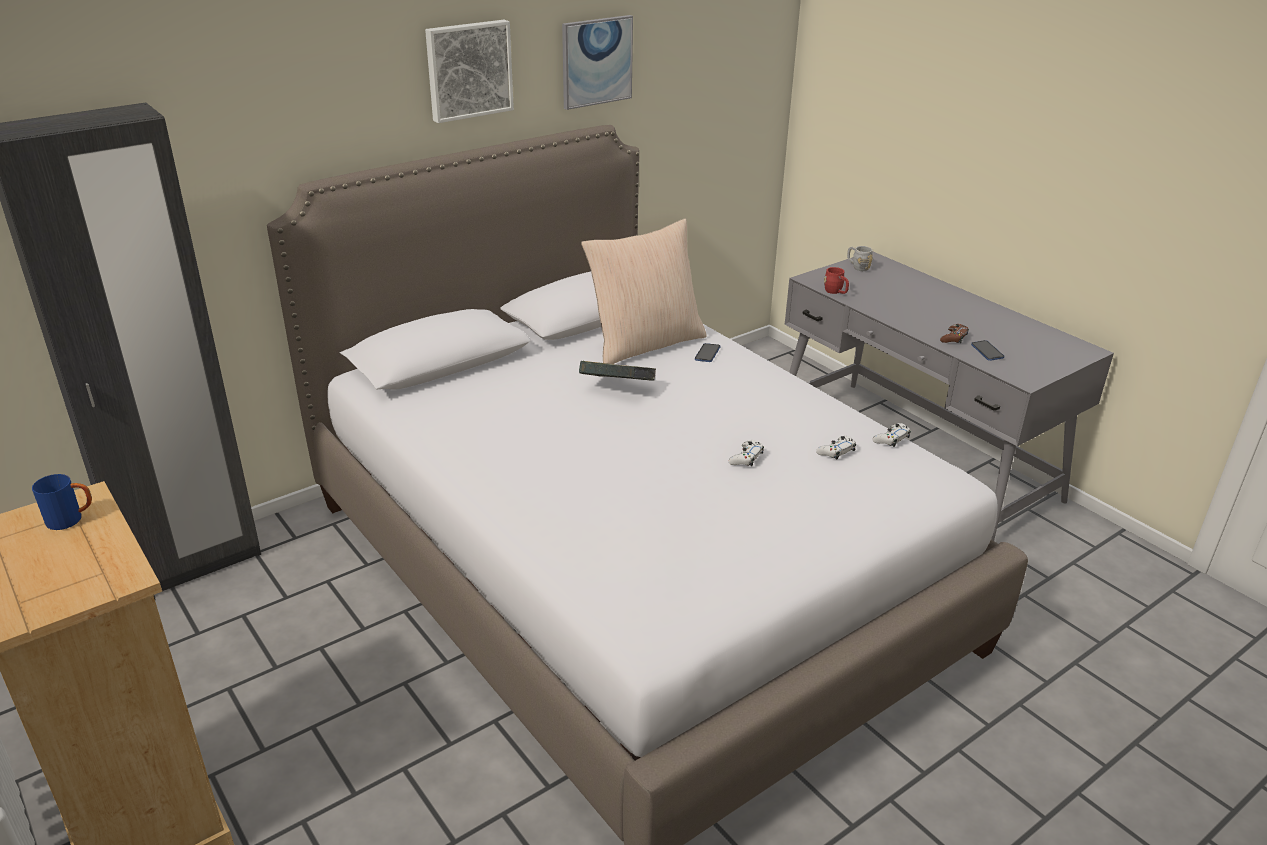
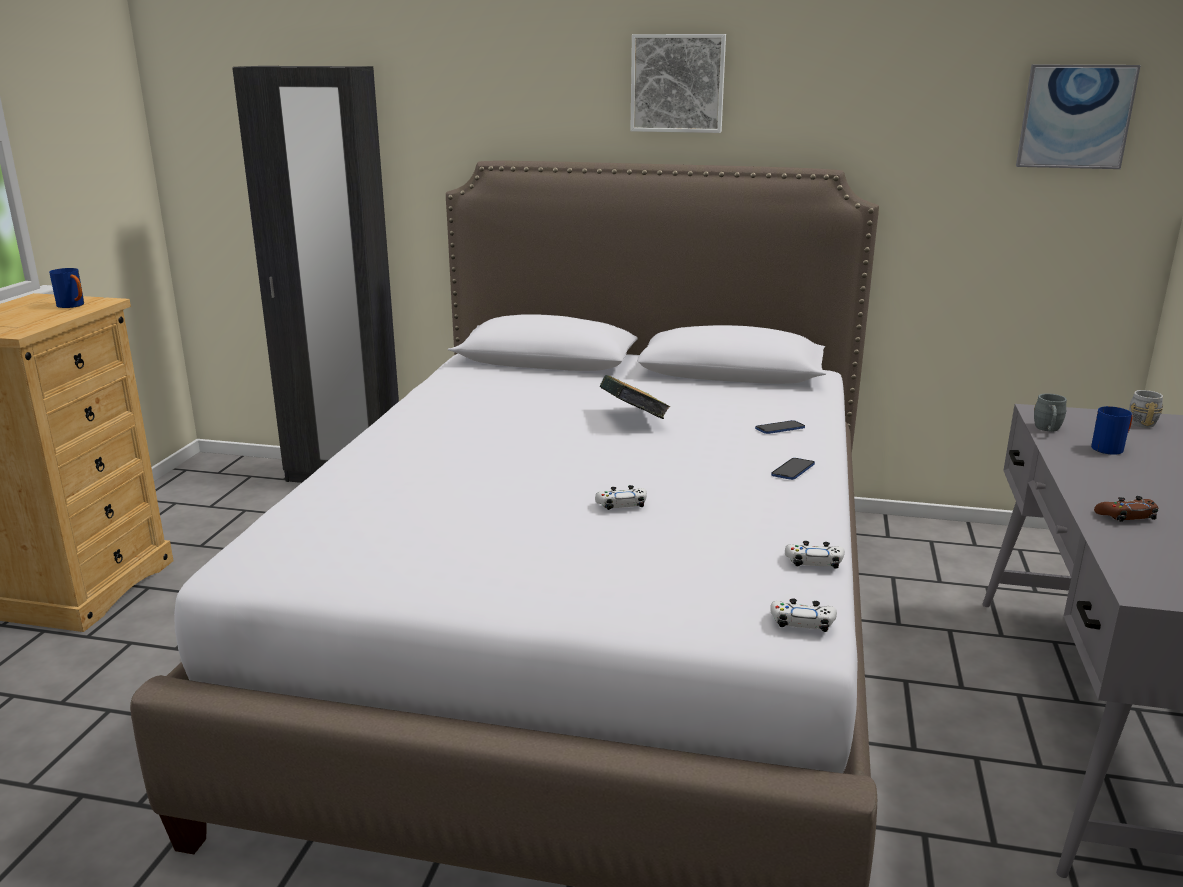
camera: 50 degrees right, 10 degrees down
(596, 61) = (844, 97): picture -> picture (1075, 116)
(645, 343) = (737, 403): beige pillow -> none
(836, 292) = (1047, 430): red mug -> grey mug
(836, 451) = (723, 541): white game controller -> white game controller (802, 622)
(879, 293) = (1111, 448): none -> blue mug
(987, 351) = (1150, 545): phone -> phone (793, 470)

